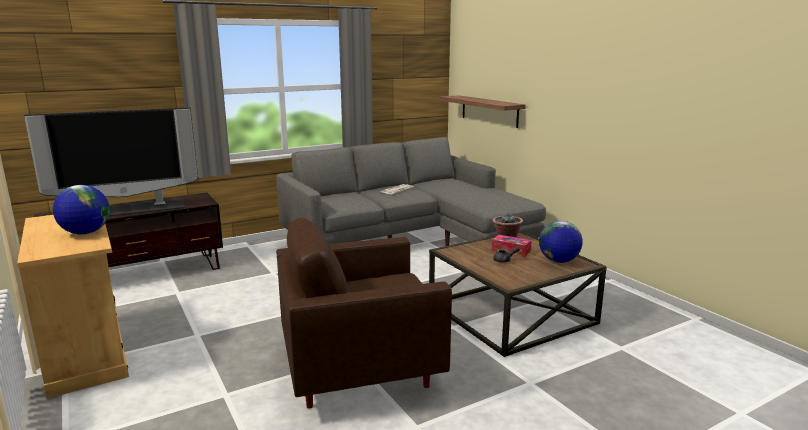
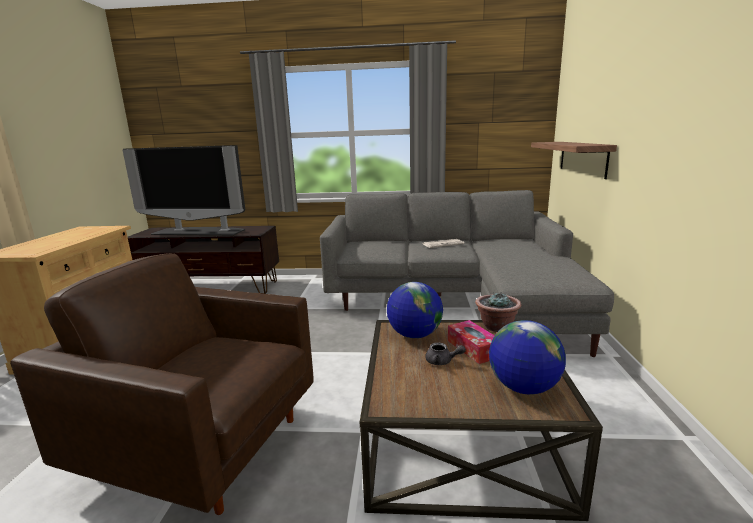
camera: 35 degrees right, 0 degrees up
(85, 233) = (64, 242): globe -> globe (414, 335)

